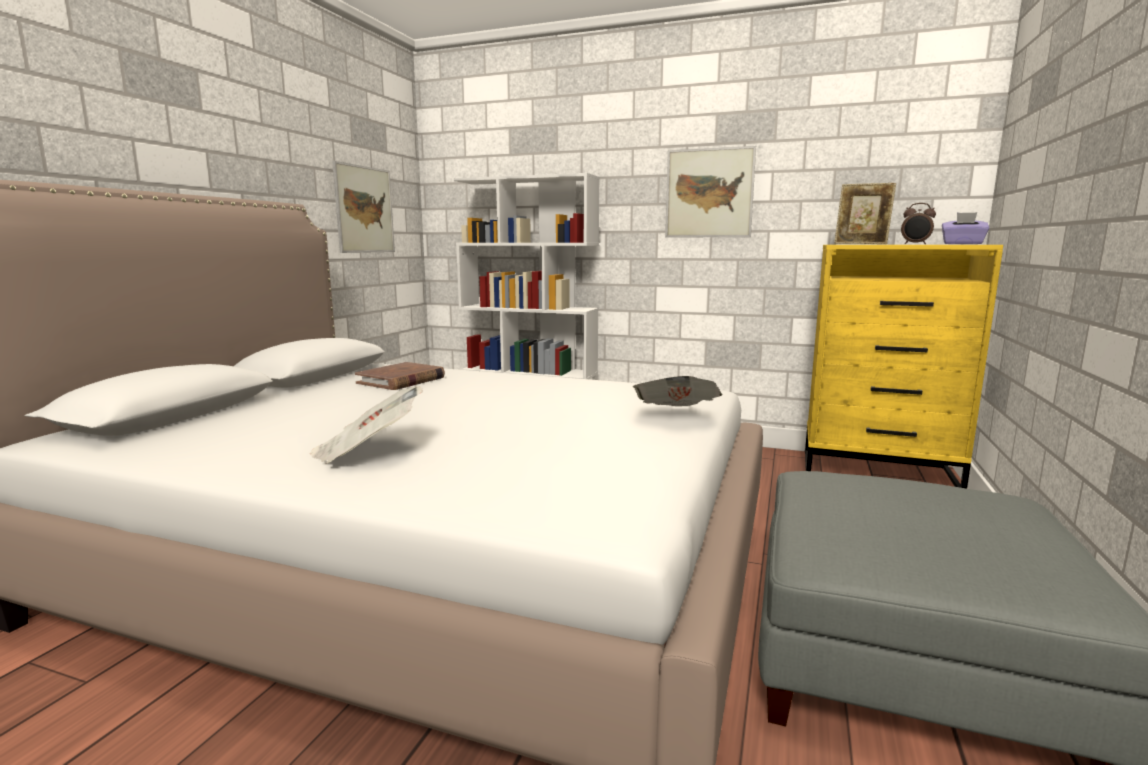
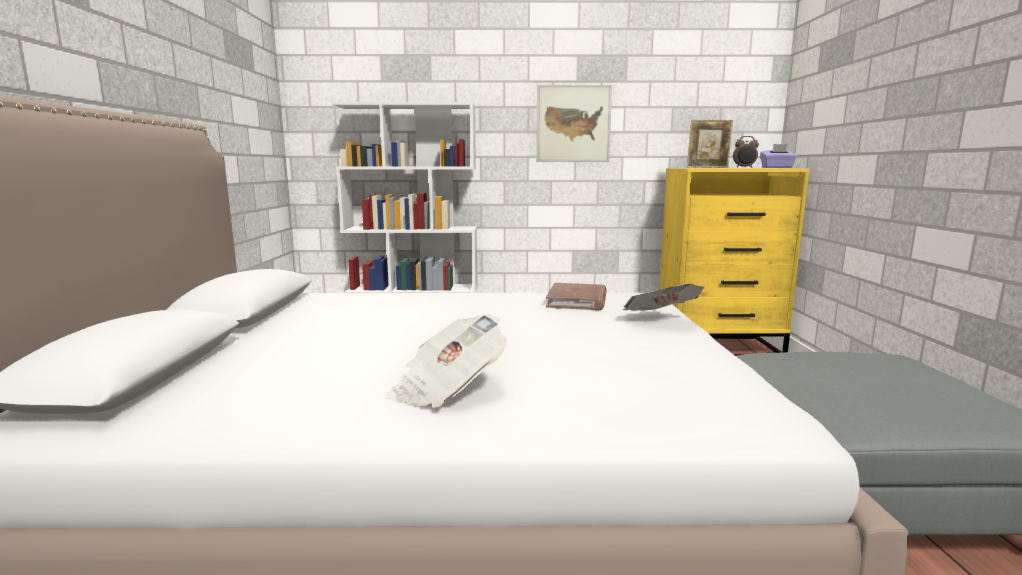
camera: 20 degrees left, 0 degrees up
(364, 209) = (241, 131): picture -> none
(401, 380) = (356, 309): brown book -> brown book (577, 300)

